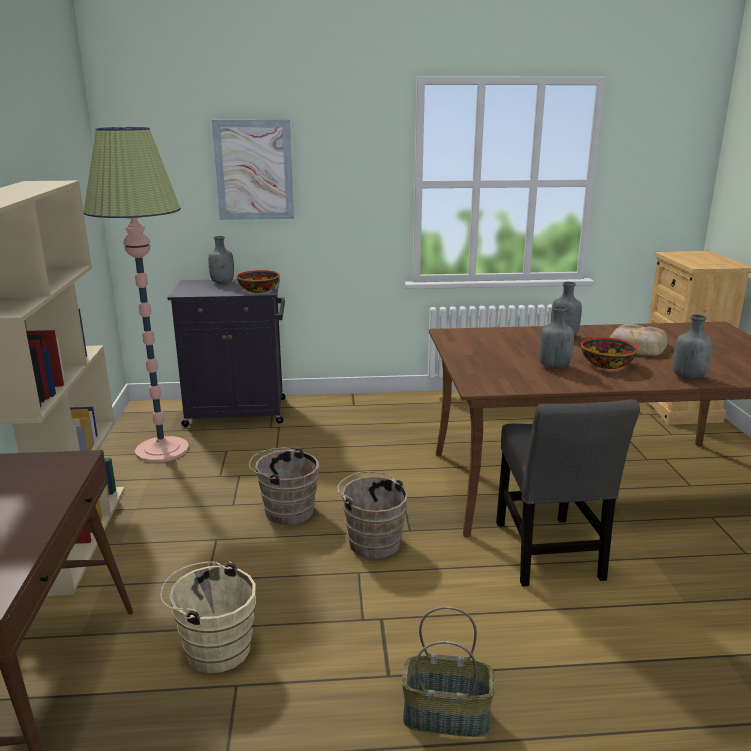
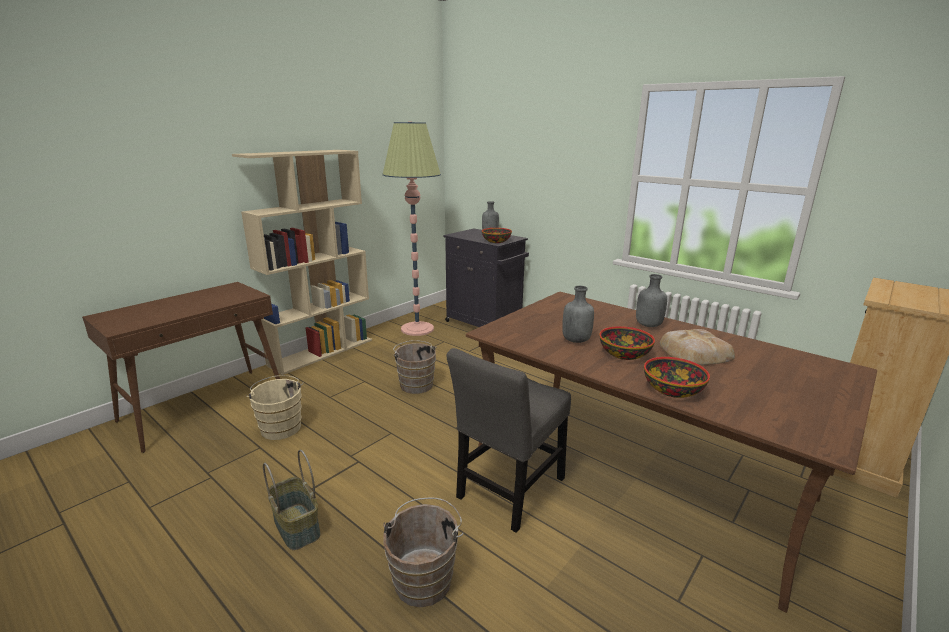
camera: 45 degrees right, 0 degrees up
(254, 170) = (522, 158): picture -> none
(372, 541) = (426, 422): brown bucket -> brown bucket (425, 577)
(687, 377) = (672, 390): grey bottle -> bowl

